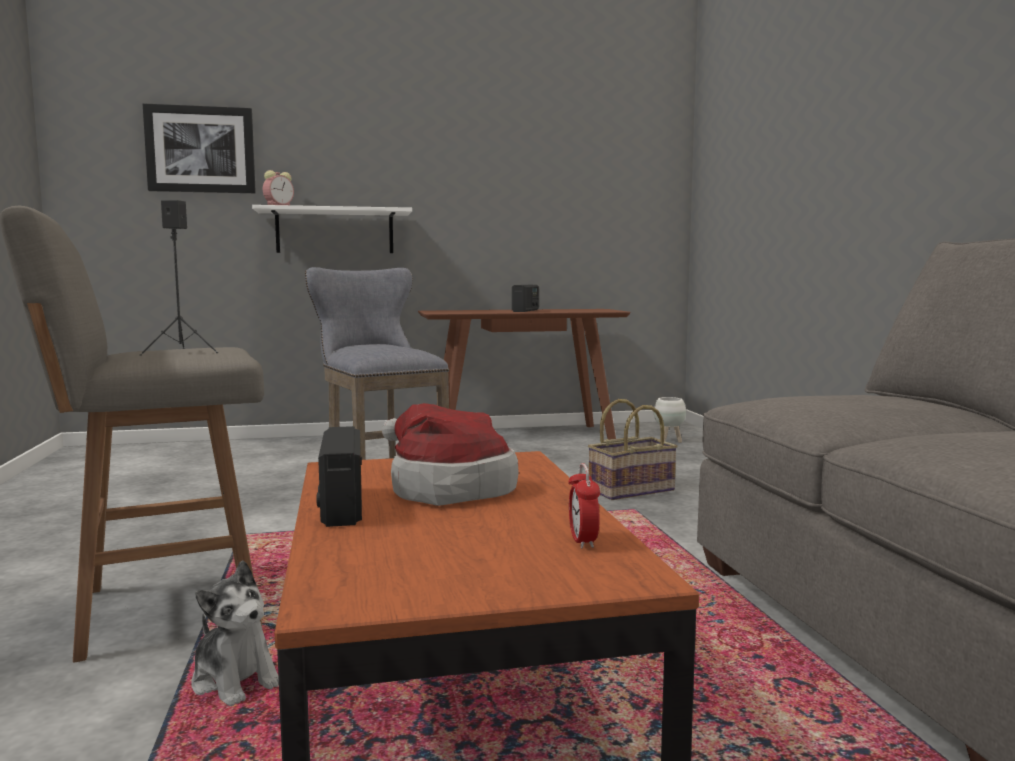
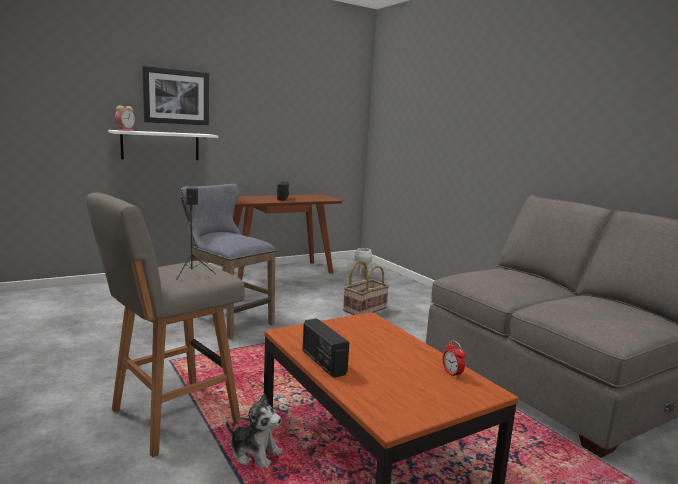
camera: 20 degrees left, 5 degrees up
(200, 149) = (66, 87): picture -> picture (176, 97)
(446, 489) = (358, 345): hat -> none

